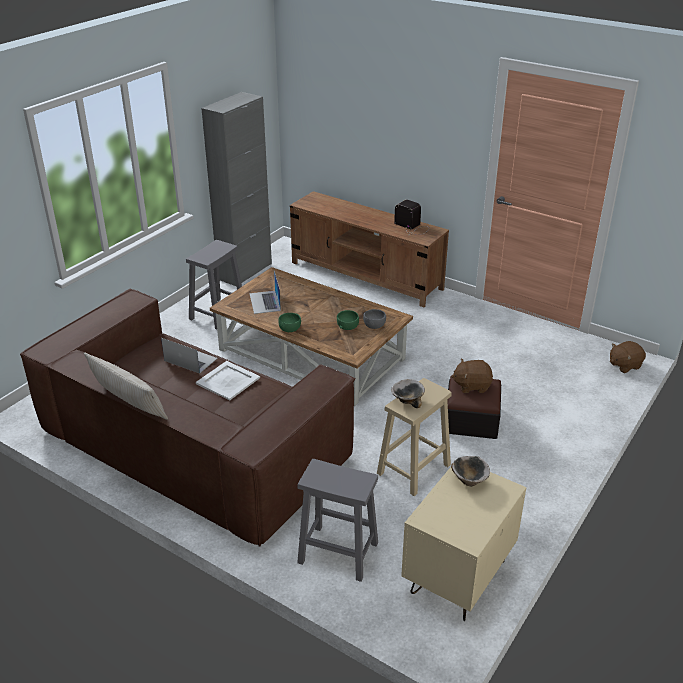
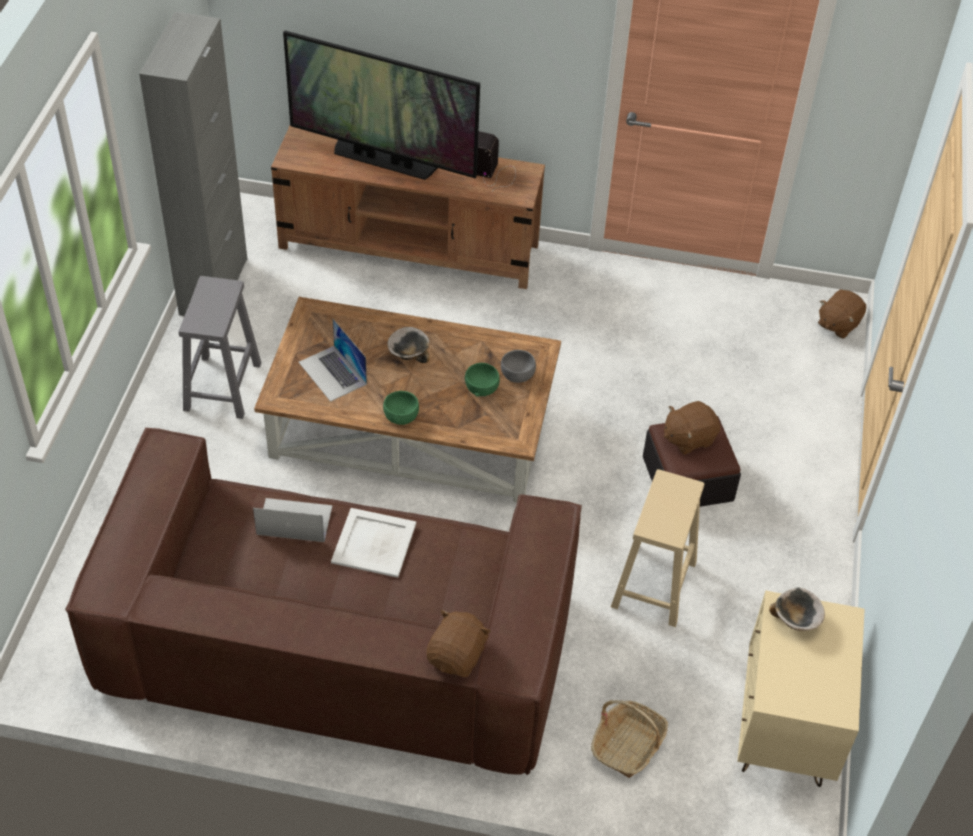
camera: 25 degrees left, 15 degrees up
(129, 403) = (300, 649): beige pillow -> none
(219, 431) = (457, 656): none -> brown plush toy
(339, 553) = (628, 745): grey stool -> basket
(354, 212) = (383, 160): none -> television
(407, 400) = (657, 515): bowl -> bowl (408, 354)

